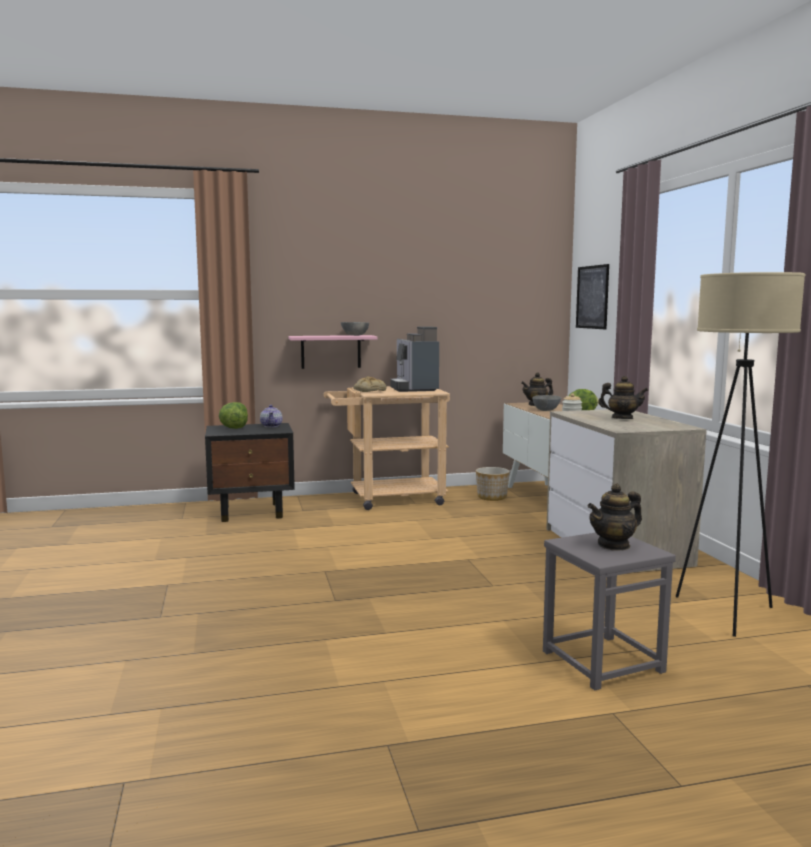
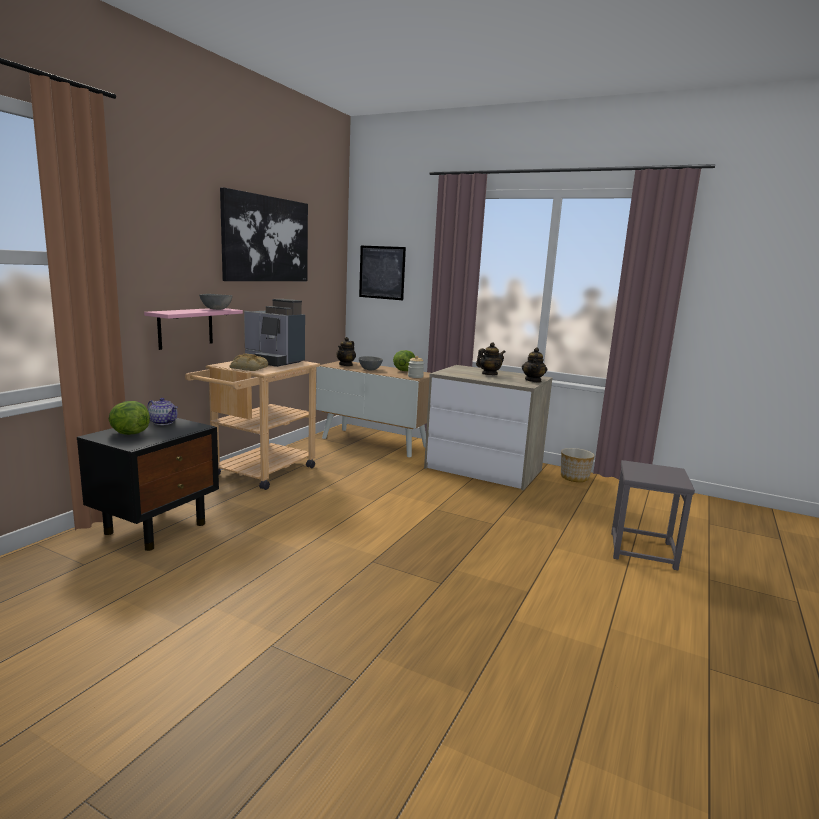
camera: 50 degrees left, 5 degrees up
(434, 269) = (266, 239): none -> picture
(492, 497) = (332, 450): planter -> planter (574, 477)
(614, 545) = (654, 471): teapot -> teapot (533, 380)
(726, 613) = (611, 495): beige floor lamp -> none

